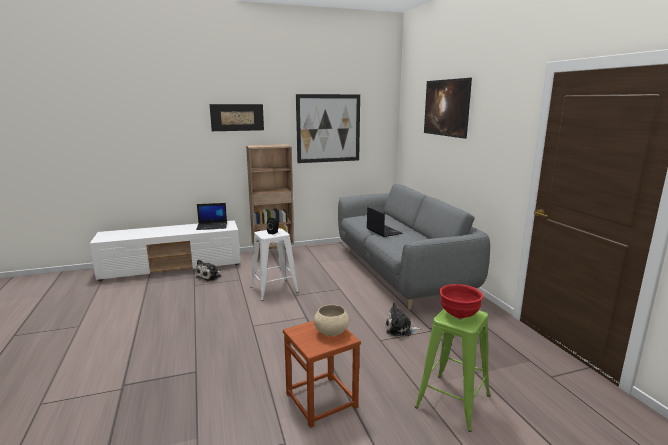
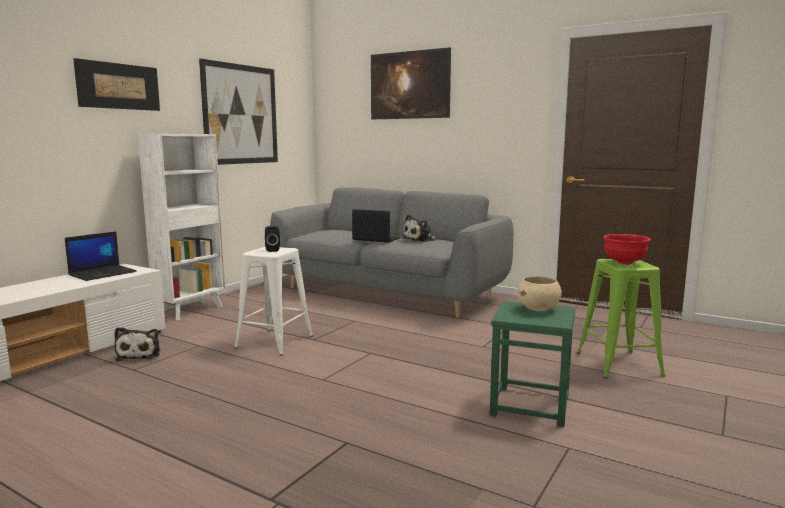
camera: 40 degrees left, 5 degrees down
(273, 253) = (191, 310): brown bookcase -> white bookcase
(322, 400) = (530, 405): brown stool -> green stool
(400, 329) = (482, 333): plush toy -> plush toy (420, 240)

